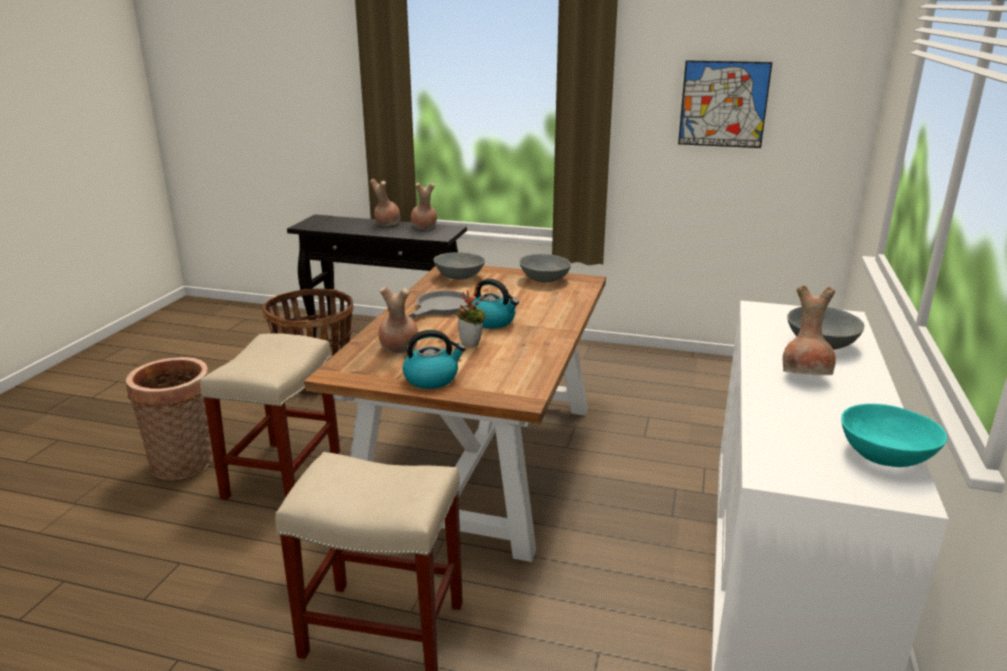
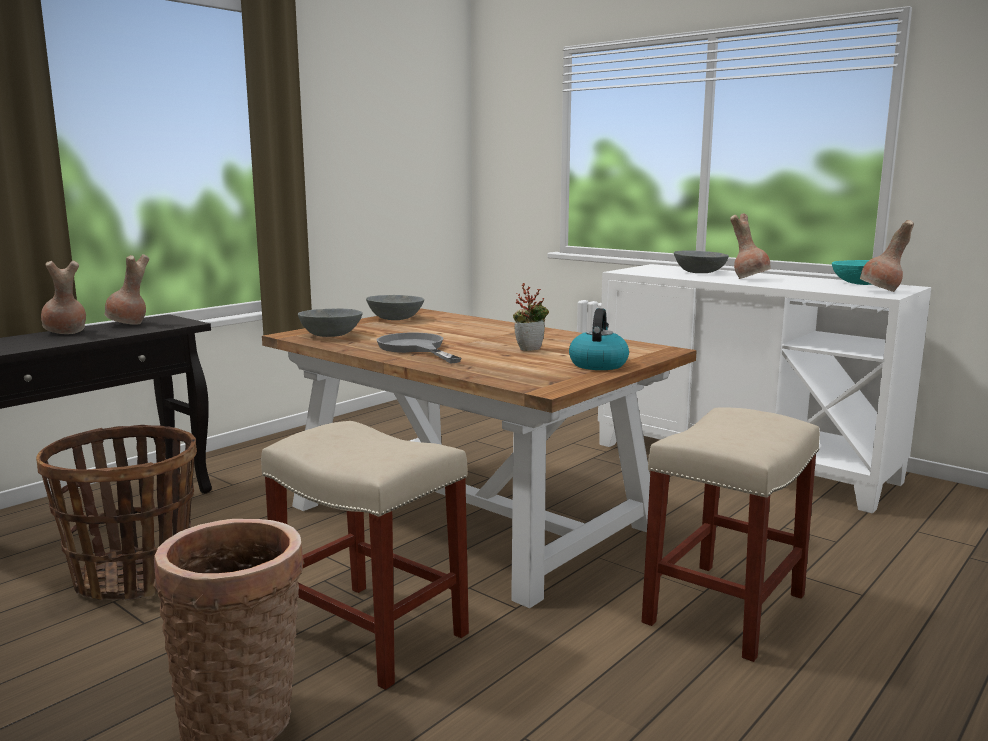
camera: 65 degrees left, 10 degrees down
(398, 348) = (508, 366): brown vase -> brown vase (881, 291)
(493, 321) = (481, 339): kettle -> none
(723, 104) = (379, 148): picture -> none

